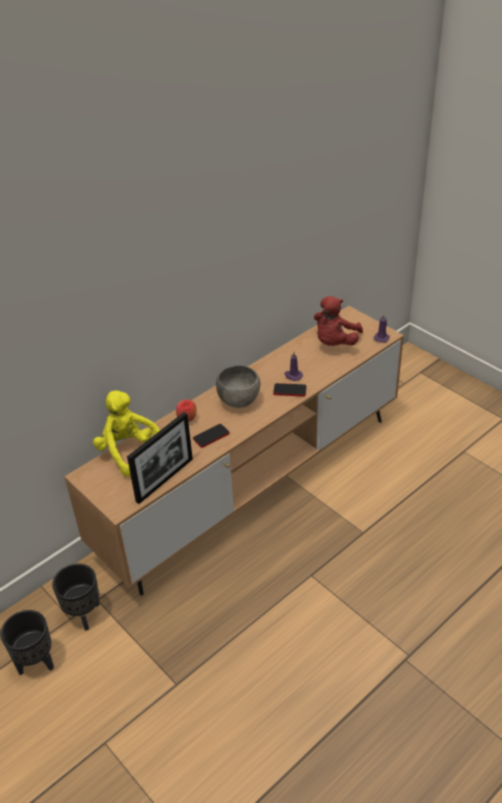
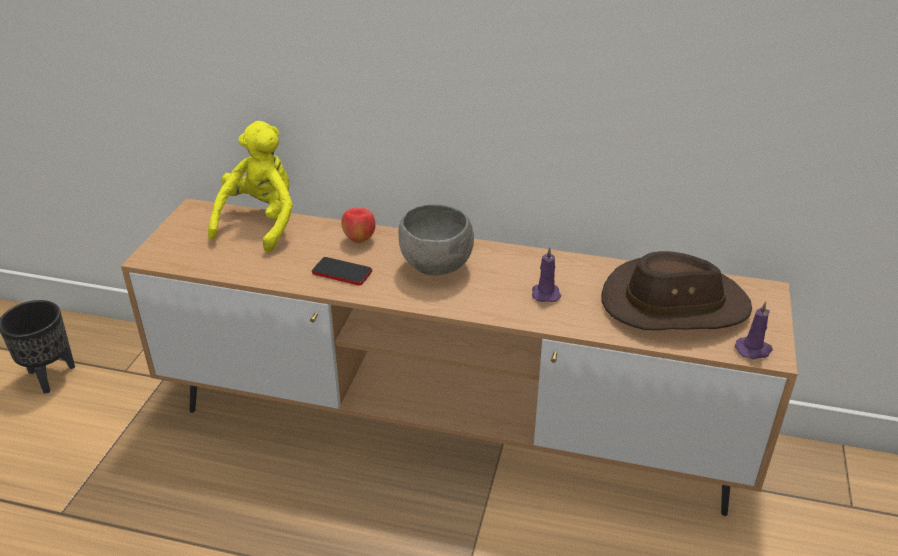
camera: 55 degrees right, 5 degrees down
(83, 614) = (135, 378): black planter -> none
(164, 480) = (226, 269): picture frame -> none
(290, 390) = (508, 303): phone -> none
(335, 343) = (673, 304): red plush toy -> brown hat

